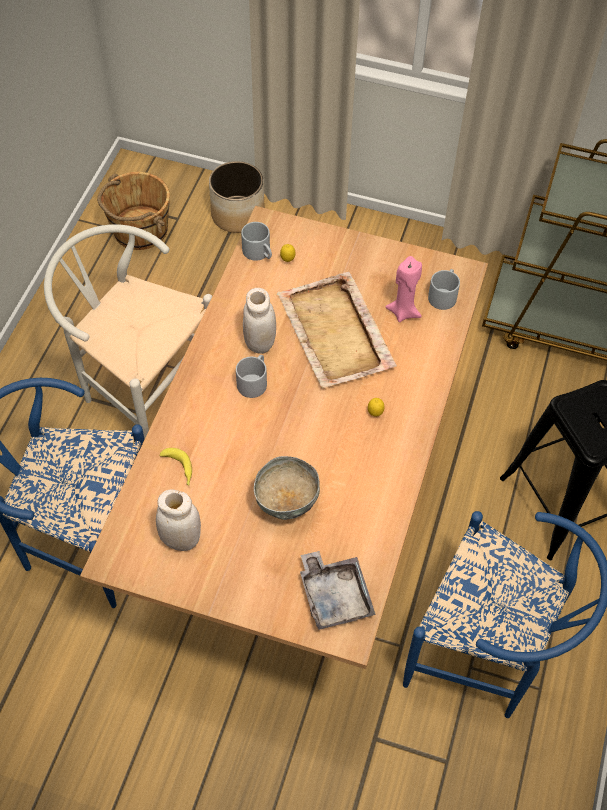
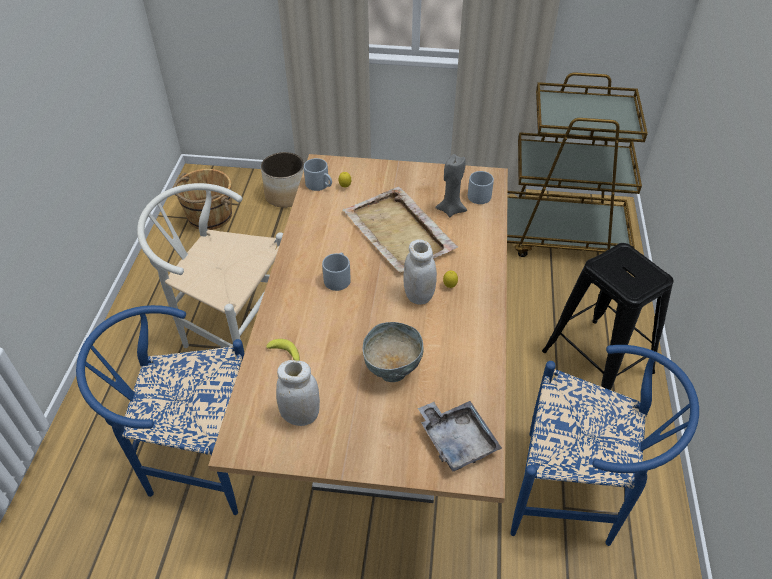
camera: 10 degrees left, 10 degrees down
(259, 343) = (336, 248): white jar -> white jar (418, 295)
(403, 312) = (450, 210): pink candle -> grey candle

